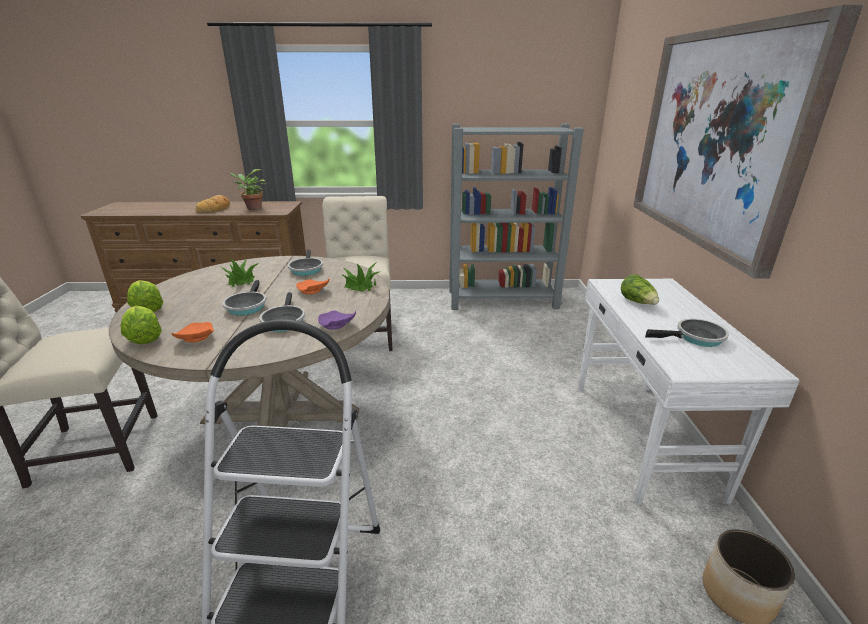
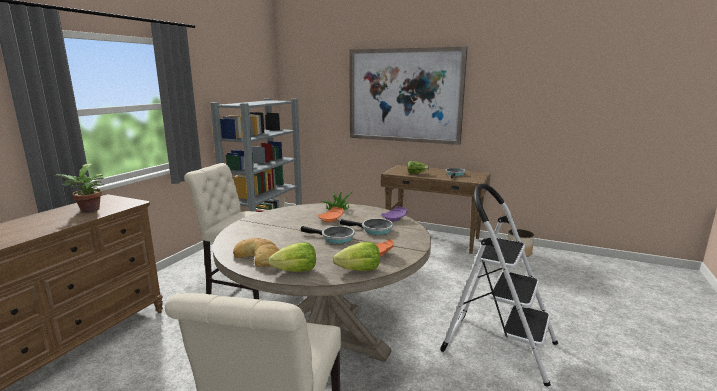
camera: 65 degrees left, 10 degrees down
(216, 208) = (40, 224): bread -> bread (258, 257)
(241, 280) = (275, 238): potted plant -> none
(306, 269) = (282, 218): frying pan -> none
(643, 438) = (433, 239): white console table -> brown console table

